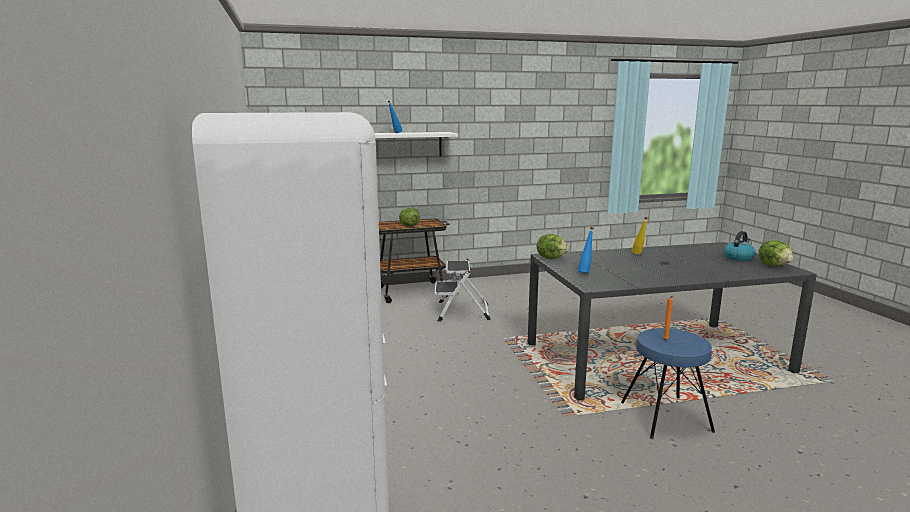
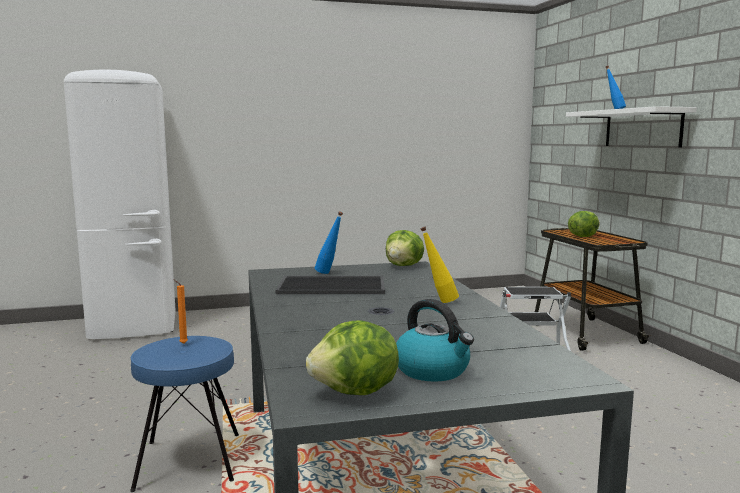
camera: 90 degrees right, 5 degrees down
(619, 271) = (333, 285): none -> tray

